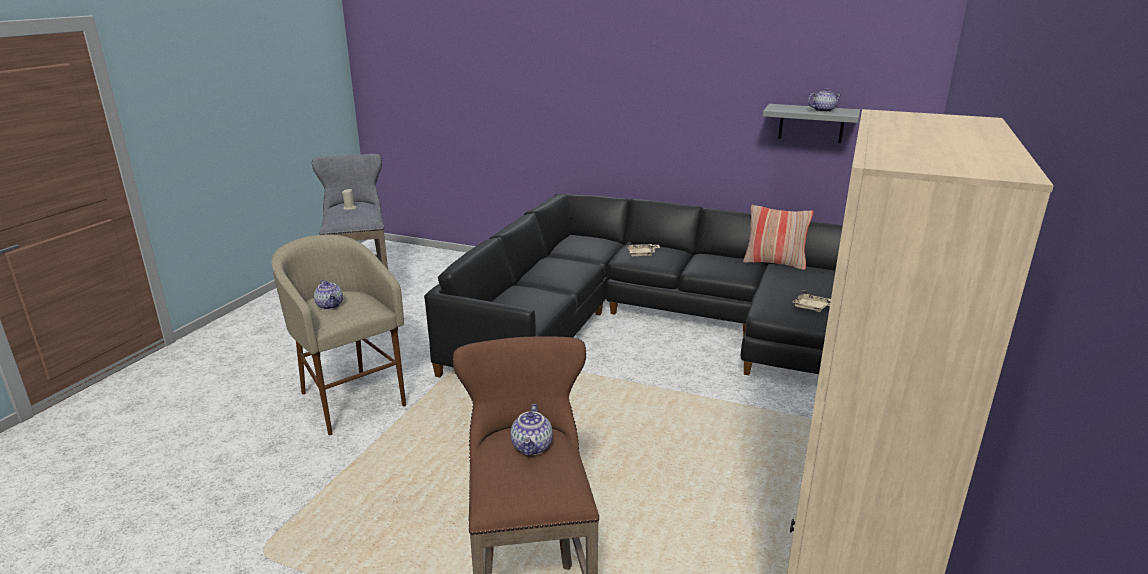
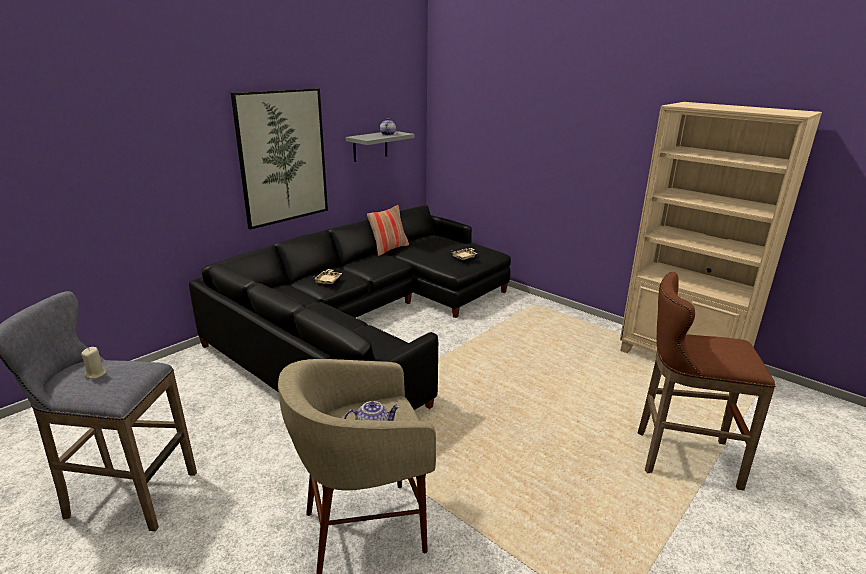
camera: 70 degrees left, 0 degrees up
(533, 447) = (704, 342): teapot -> none
(674, 111) = (283, 157): none -> picture

